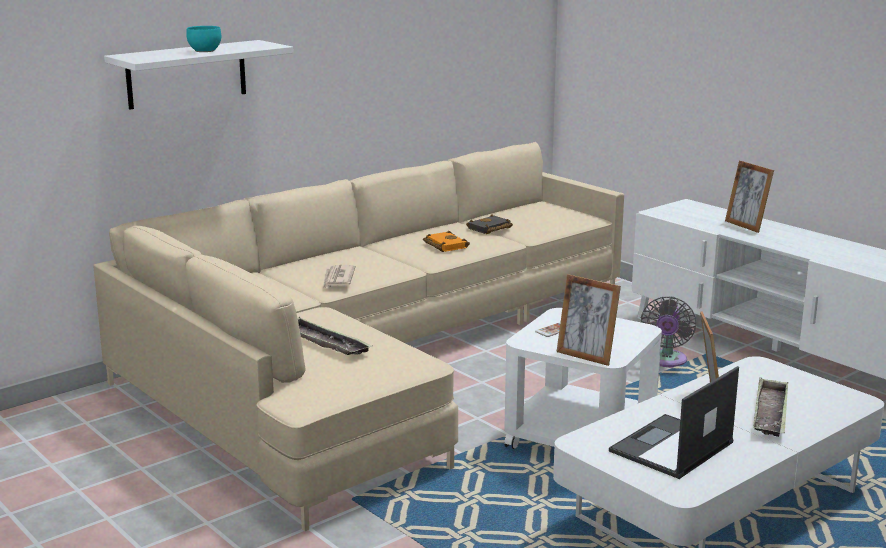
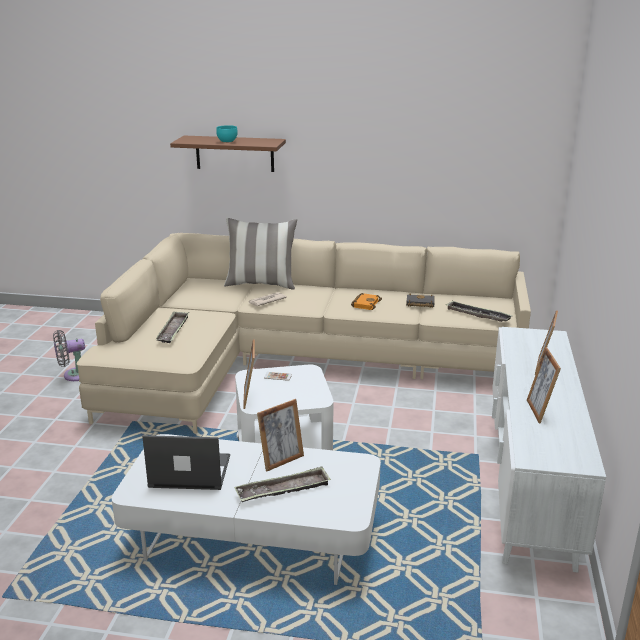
camera: 50 degrees right, 5 degrees up
(187, 74) = (234, 153): white shelf -> brown shelf
(279, 268) = (261, 284): none -> pillow
(561, 220) = (478, 315): none -> tray
(666, 361) = (439, 444): grey fan -> grey fan (74, 375)
(828, 252) = (539, 411): none -> picture frame

